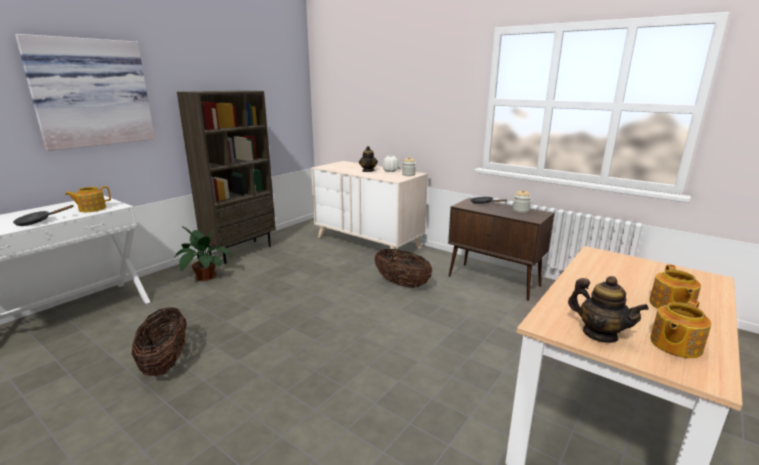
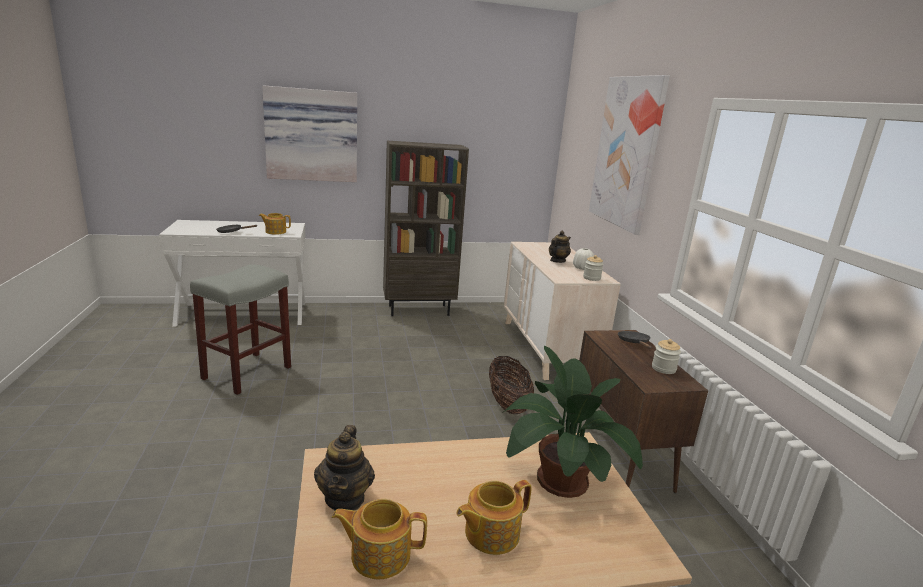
camera: 40 degrees right, 0 degrees up
(165, 362) = (247, 372): basket -> grey stool
(203, 276) = (360, 320): potted plant -> potted plant (558, 477)
(406, 77) = (627, 152): none -> picture

